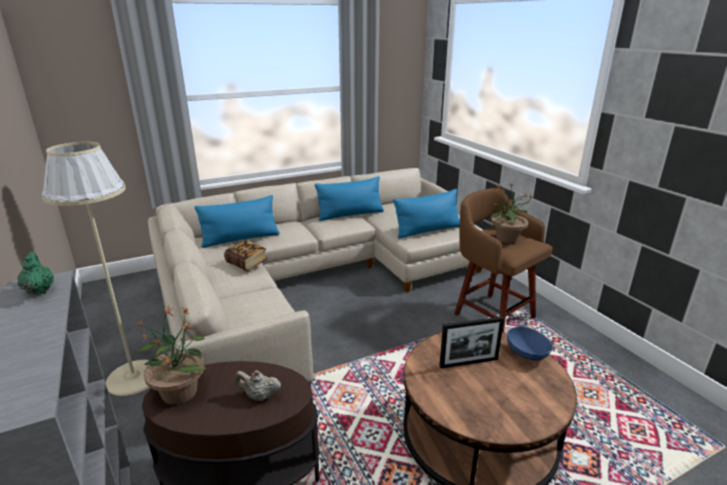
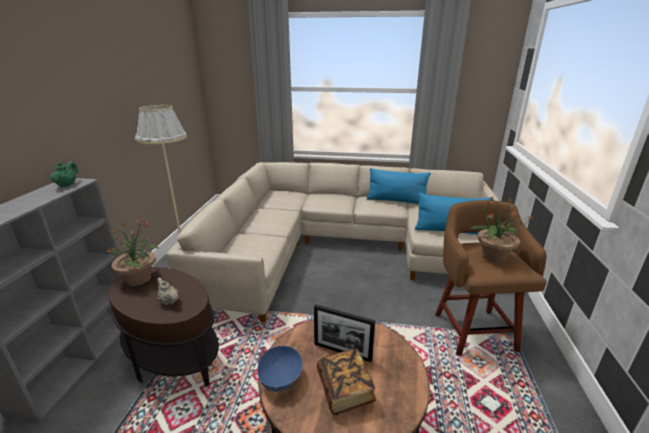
camera: 35 degrees right, 0 degrees up
(240, 239) = (298, 198): blue pillow -> none
(247, 263) = (282, 215): book -> book (345, 390)
(527, 354) = (406, 371): blue bowl -> blue bowl (281, 379)

